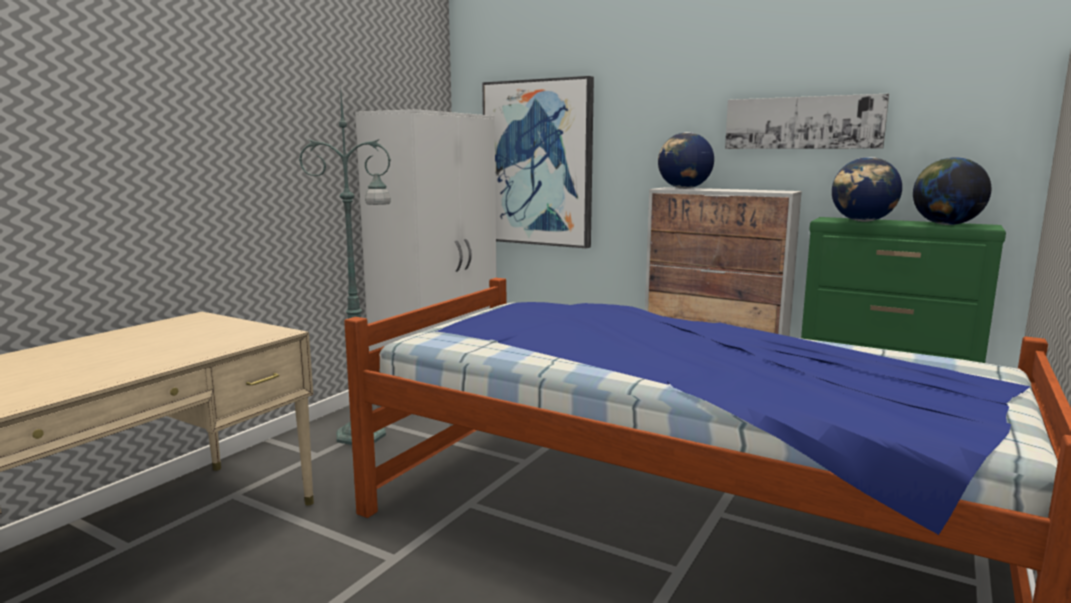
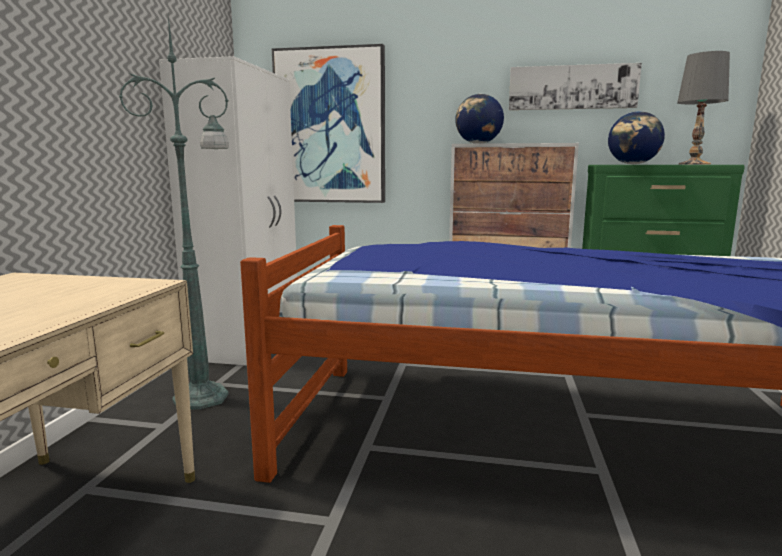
camera: 20 degrees left, 0 degrees up
(946, 224) = (693, 164): globe -> grey table lamp

